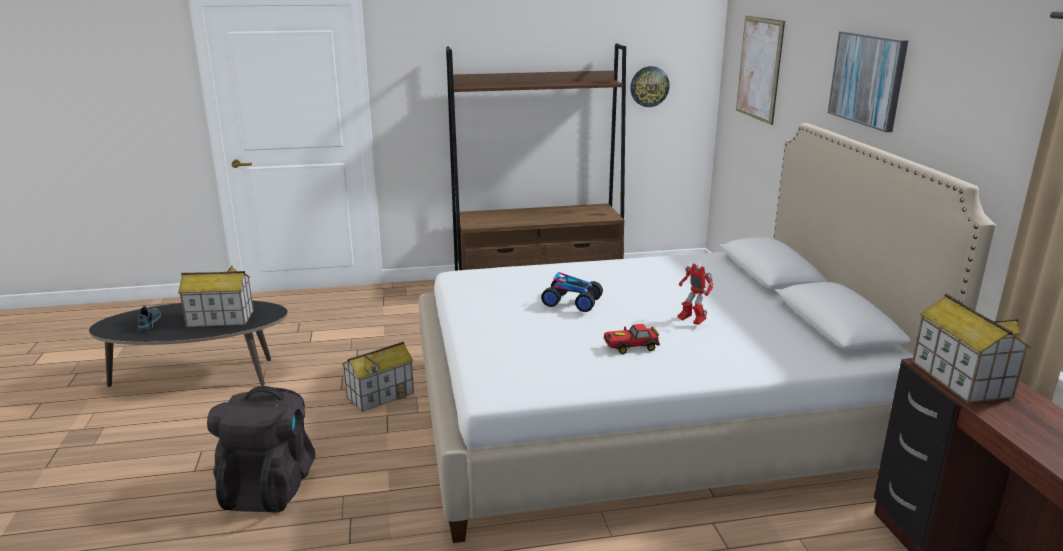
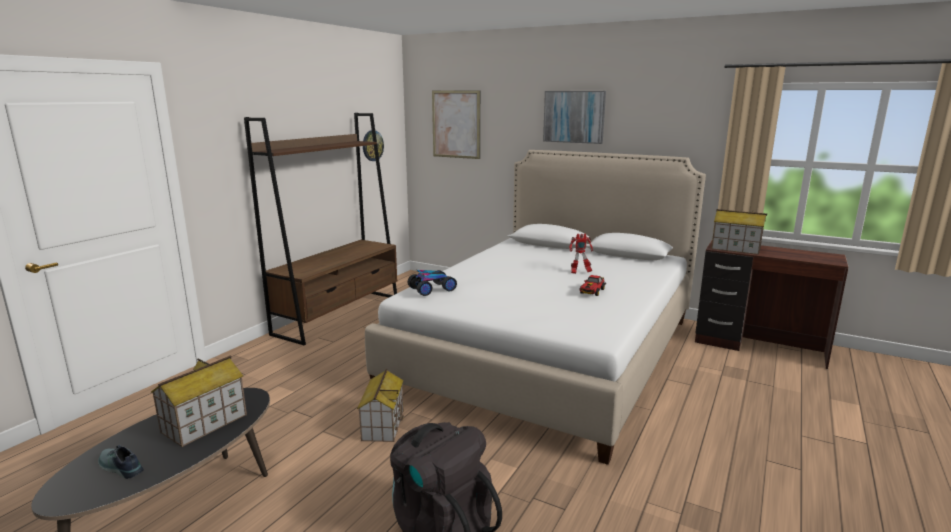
camera: 50 degrees left, 5 degrees down
(571, 302) = (512, 284): toy car -> toy car (432, 289)

